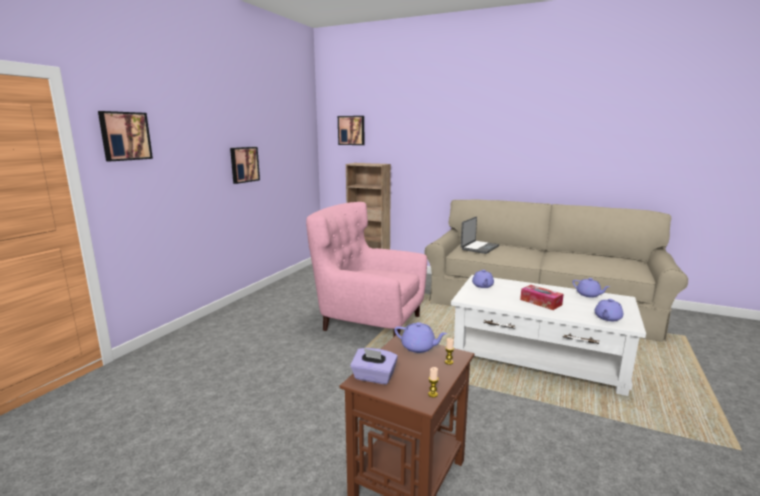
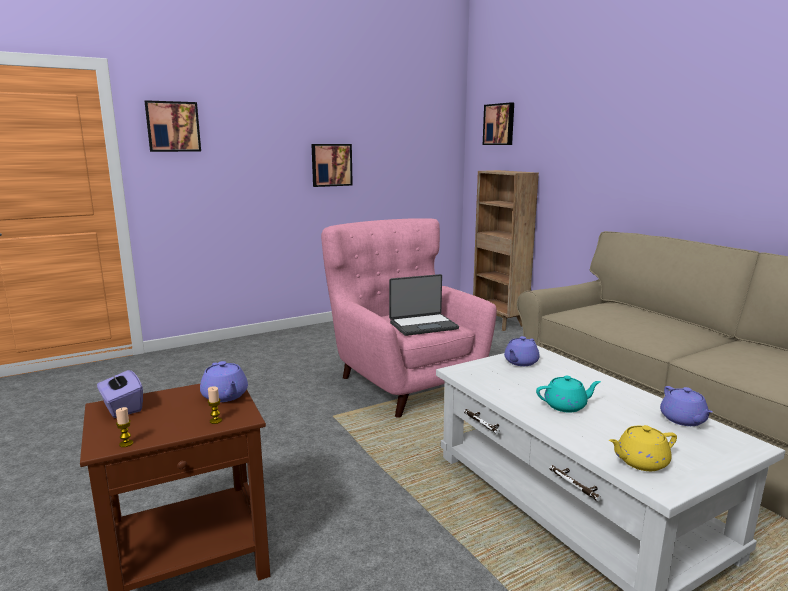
camera: 35 degrees right, 0 degrees up
(479, 248) = (606, 311): laptop -> laptop (423, 325)
(540, 302) = (566, 406): tissue box -> turquoise teapot
(607, 318) = (640, 462): purple teapot -> yellow teapot

